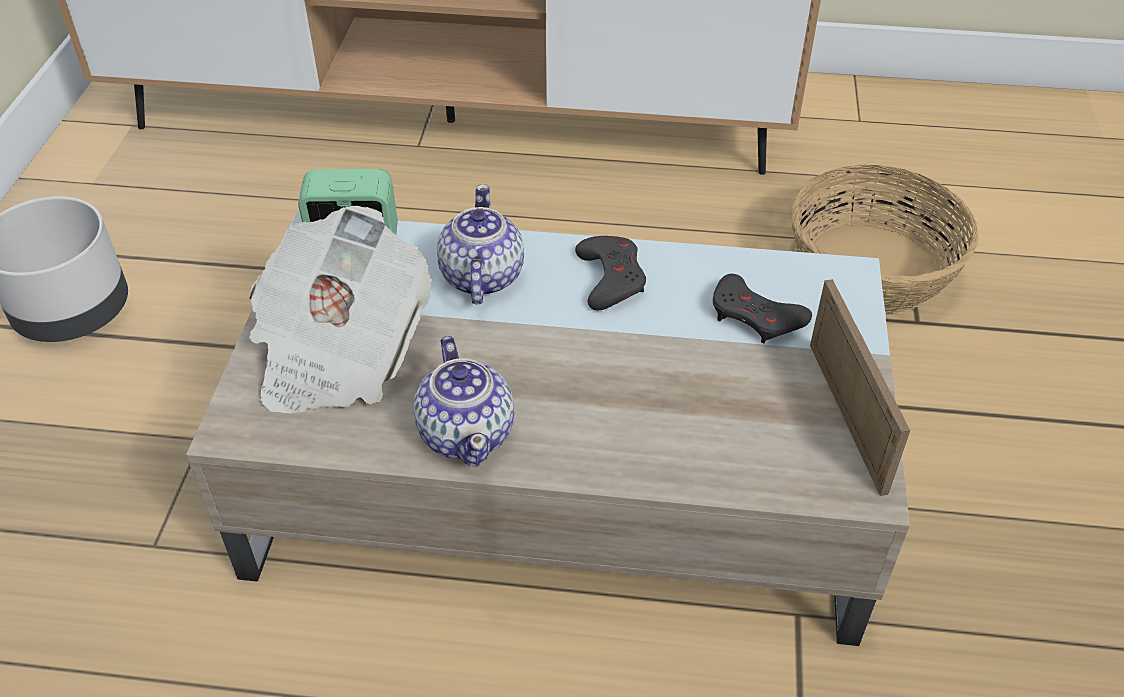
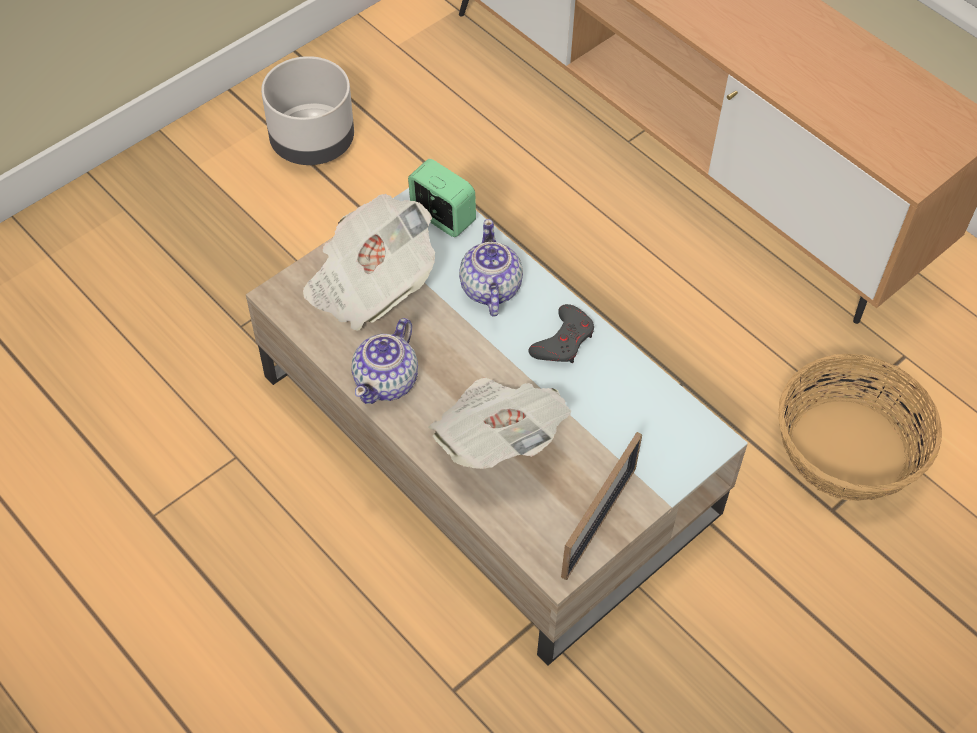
camera: 40 degrees right, 10 degrees up
(481, 277) = (490, 289): teapot -> teapot turned 45 degrees counterclockwise
(653, 408) = (497, 438): none -> newspaper
(755, 316) = (620, 425): grey game controller -> none

